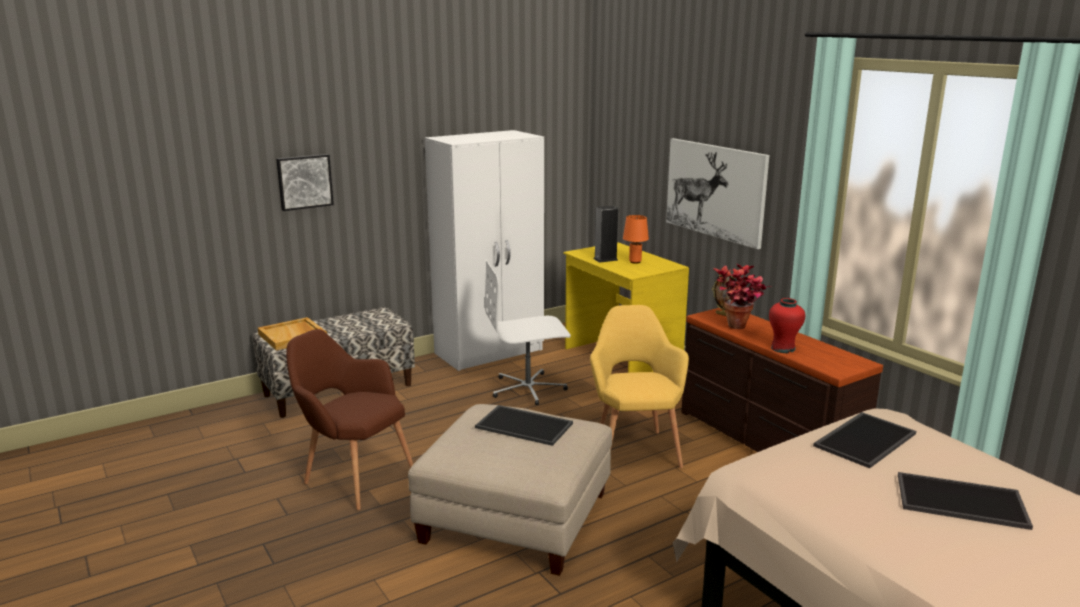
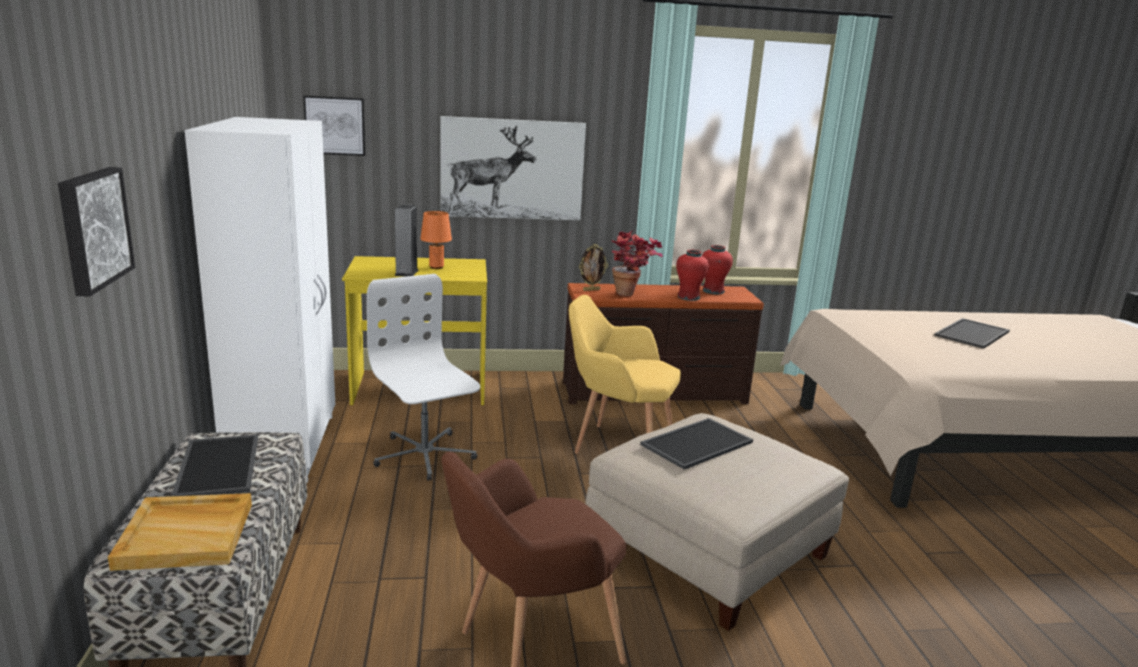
camera: 65 degrees left, 0 degrees up
(528, 389) = (424, 455): white office chair -> white office chair turned 135 degrees clockwise
(619, 140) = (335, 125): none -> picture
(828, 354) = (713, 291): none -> red vase
(864, 439) = (874, 326): tray -> tray (216, 465)

